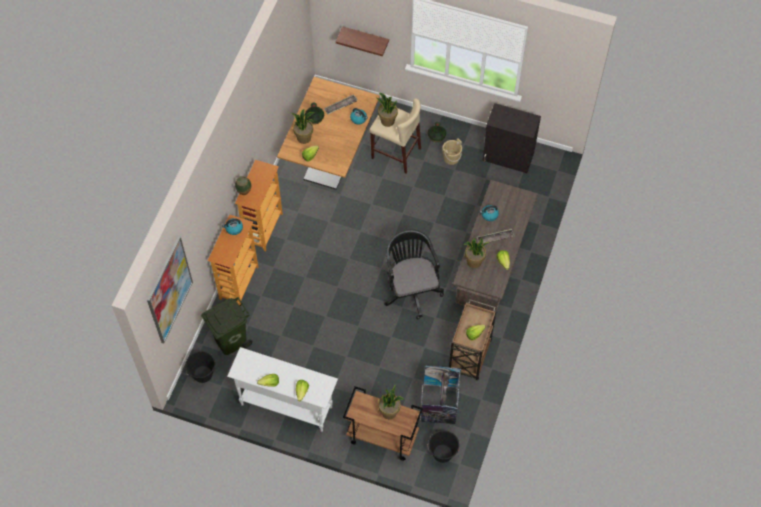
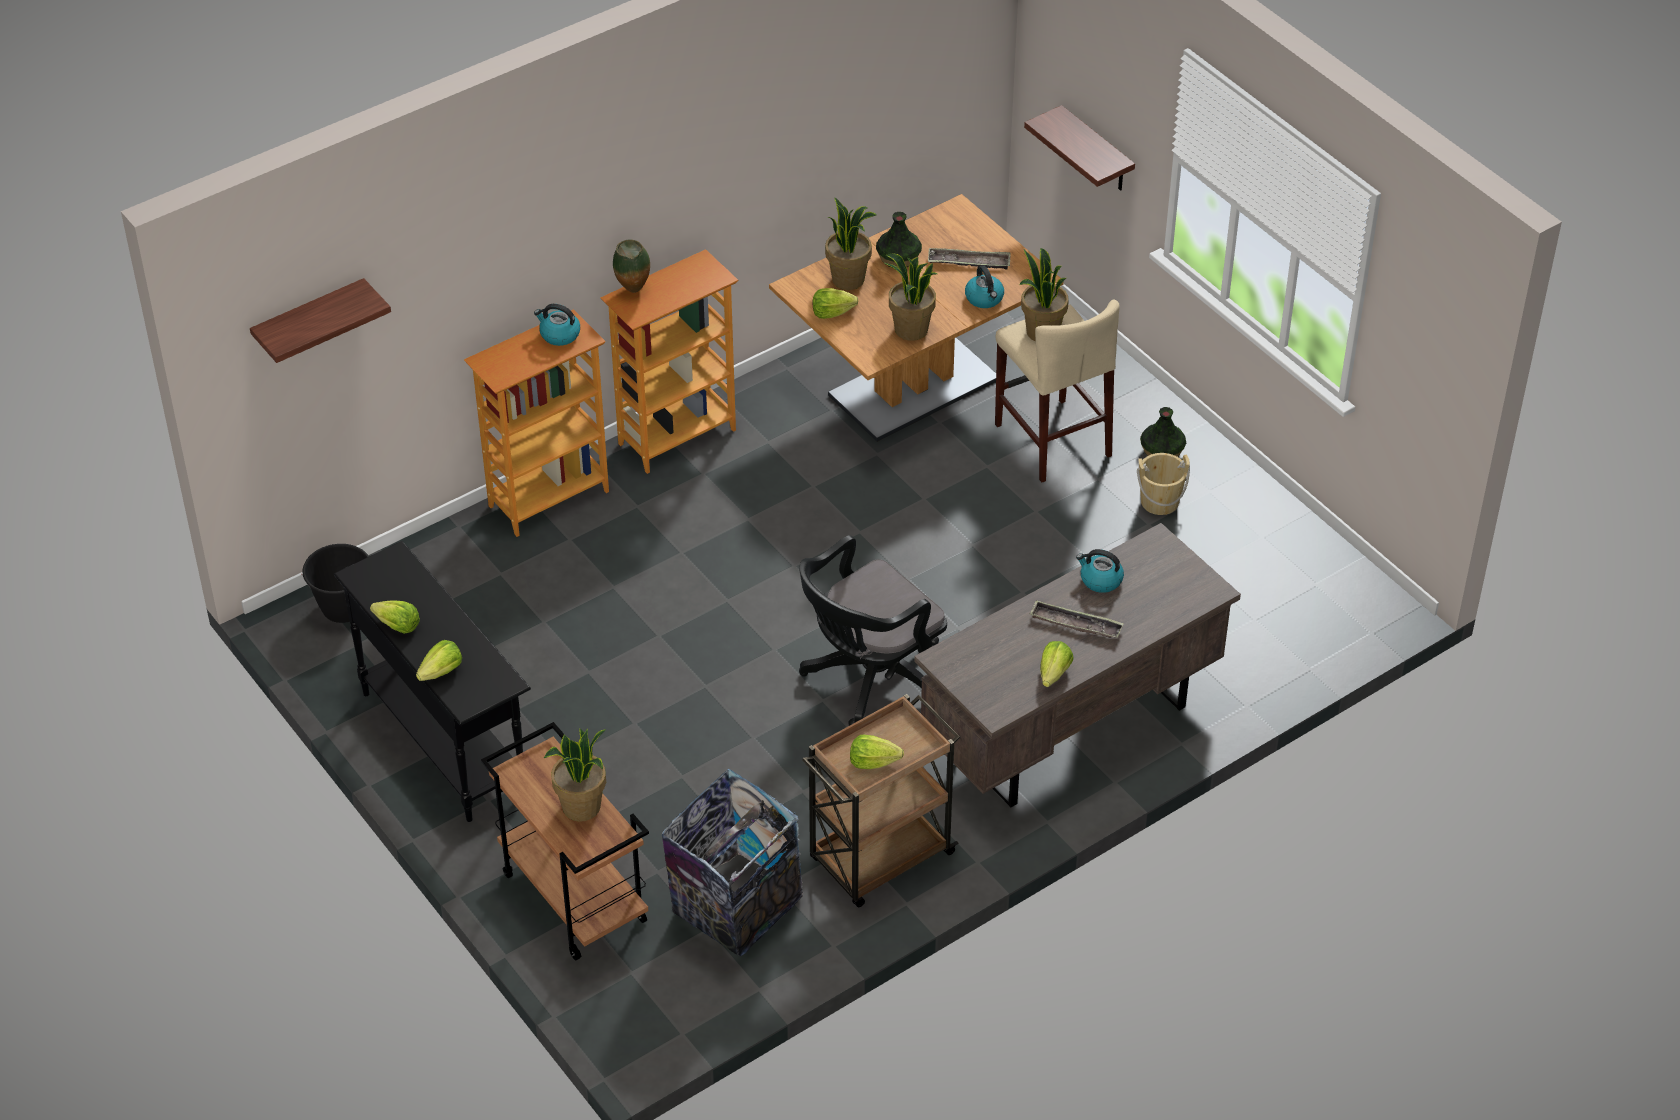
camera: 35 degrees right, 15 degrees down
(169, 290) = (310, 321): picture -> shelf
(230, 340) = (445, 580): green trash can -> none
(286, 405) = (444, 741): white console table -> black console table
(411, 289) = (869, 679): black office chair -> black office chair turned 150 degrees counterclockwise
(442, 454) = (665, 995): black bucket -> none
(474, 262) = (992, 642): potted plant -> potted plant (910, 330)
(508, 157) = (1283, 558): black cabinet -> none

